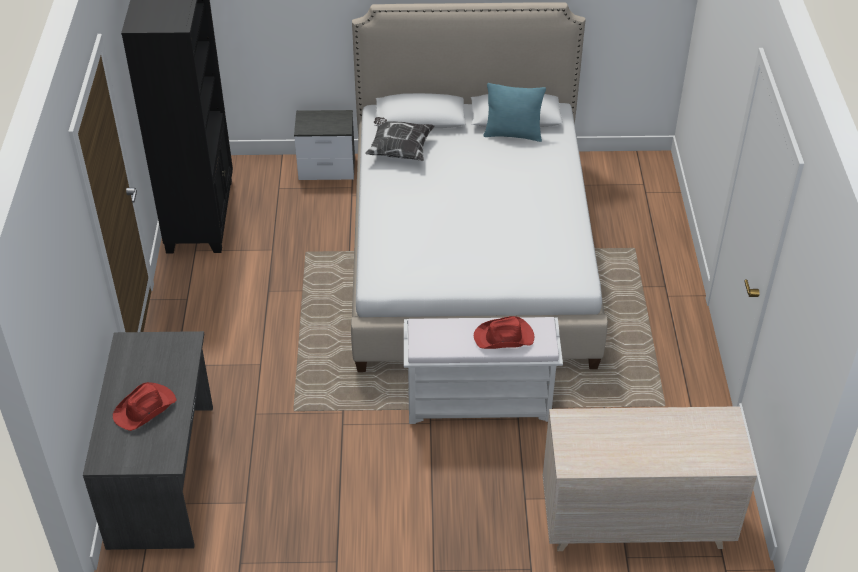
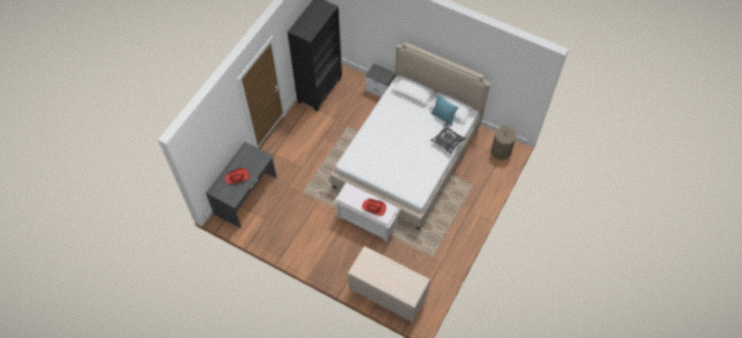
camera: 30 degrees right, 15 degrees up
(399, 150) = (394, 104): pillow -> pillow (447, 142)
(638, 177) = (501, 151): none -> laundry basket

